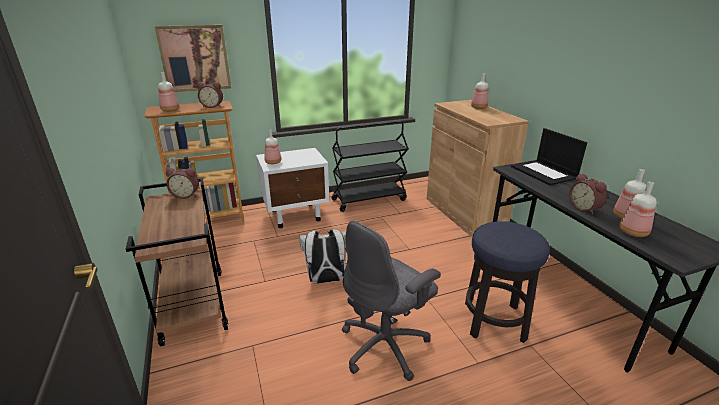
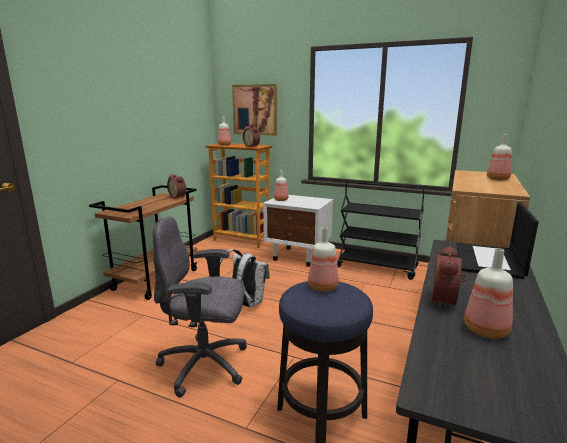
camera: 45 degrees right, 10 degrees down
(634, 233) = (447, 344): bottle -> bottle (322, 287)

